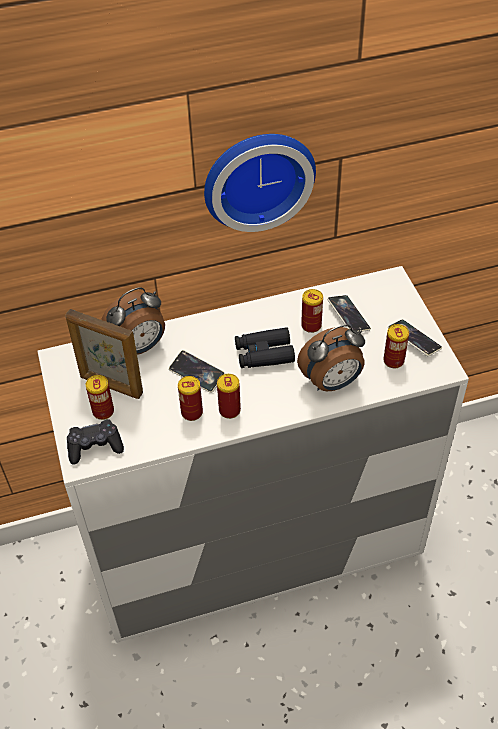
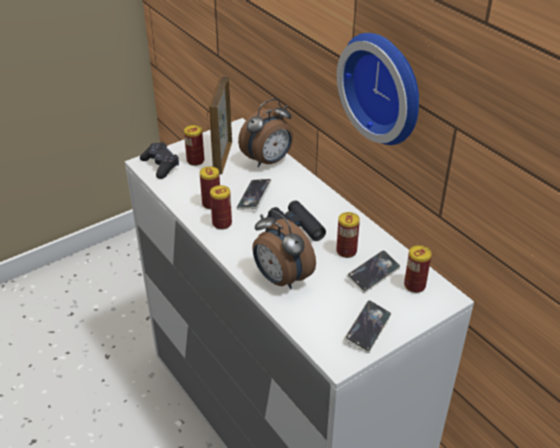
camera: 70 degrees right, 10 degrees down
(139, 347) = (268, 161): alarm clock -> alarm clock turned 75 degrees counterclockwise
(393, 361) = (330, 318): can -> can (414, 285)

